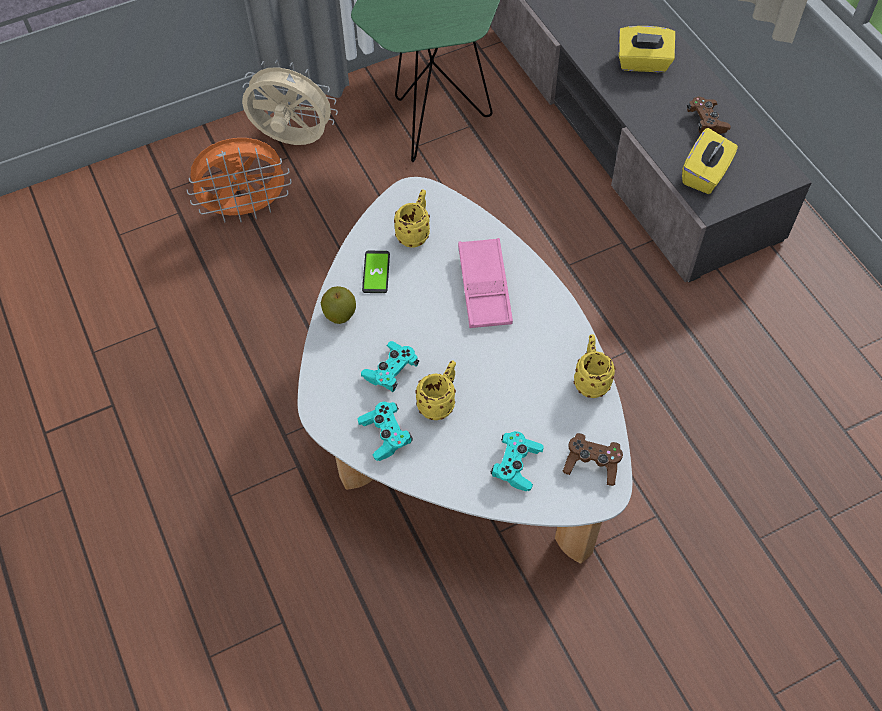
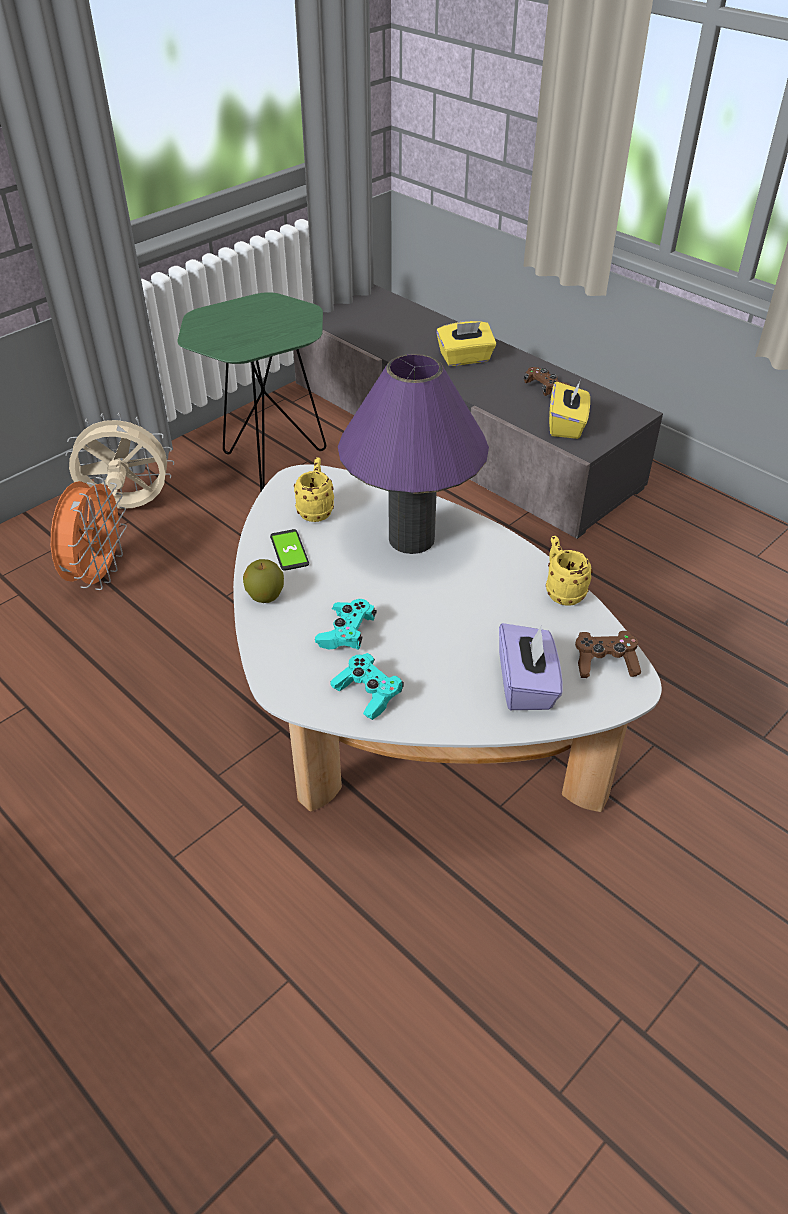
camera: 20 degrees left, 15 degrees down
(246, 209) = (97, 575): orange fan -> orange fan turned 45 degrees counterclockwise
(439, 402) = (414, 648): yellow mug -> none
(484, 287) = (411, 539): pink tray -> purple table lamp
(516, 465) = (526, 685): turquoise game controller -> purple tissue box

